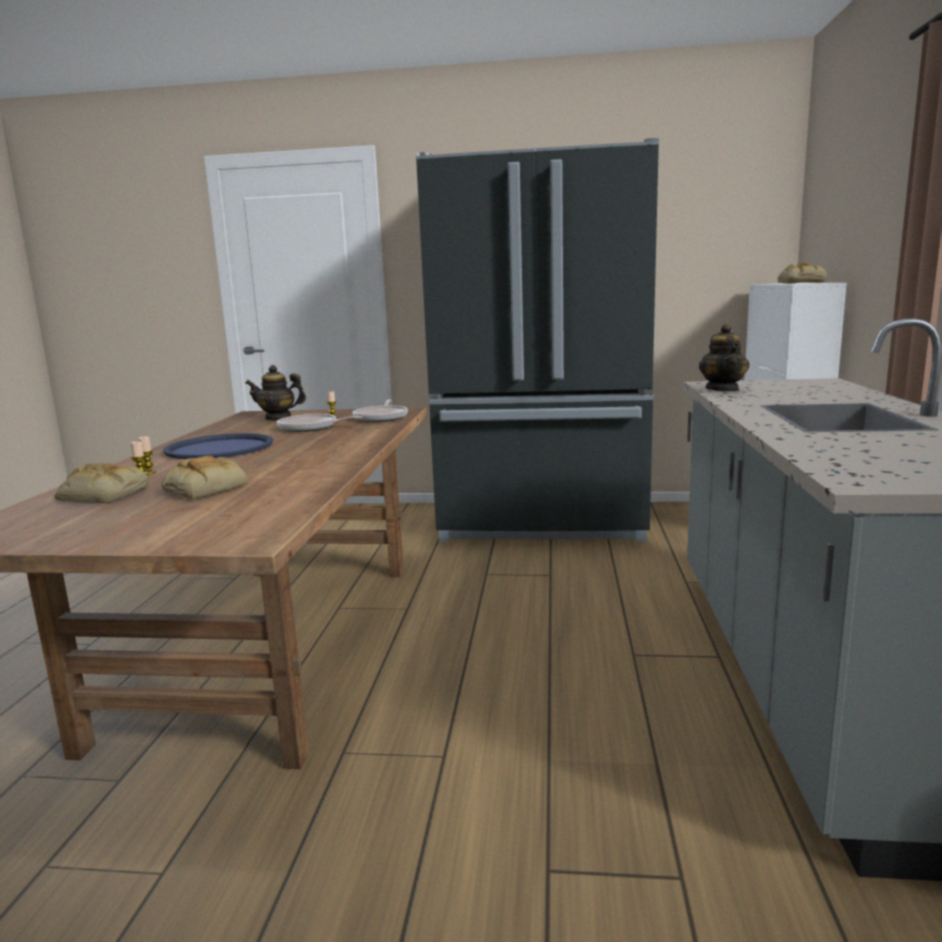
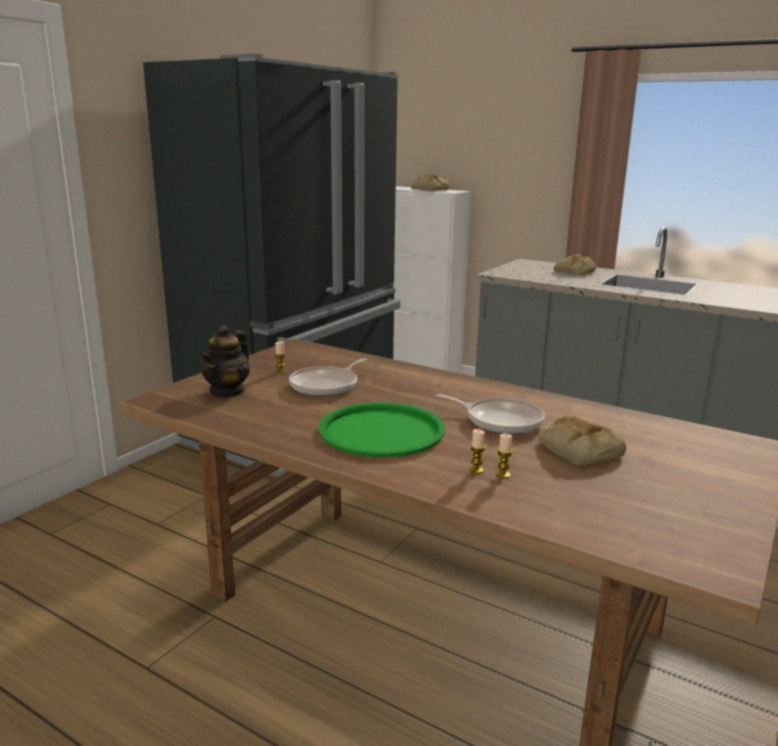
camera: 65 degrees left, 5 degrees up
(101, 495) = (566, 496): bread -> bread (575, 272)
(219, 448) = (381, 431): blue tray -> green tray
(381, 417) = (323, 357): frying pan -> frying pan (500, 421)
(723, 389) = (529, 277): teapot -> none

